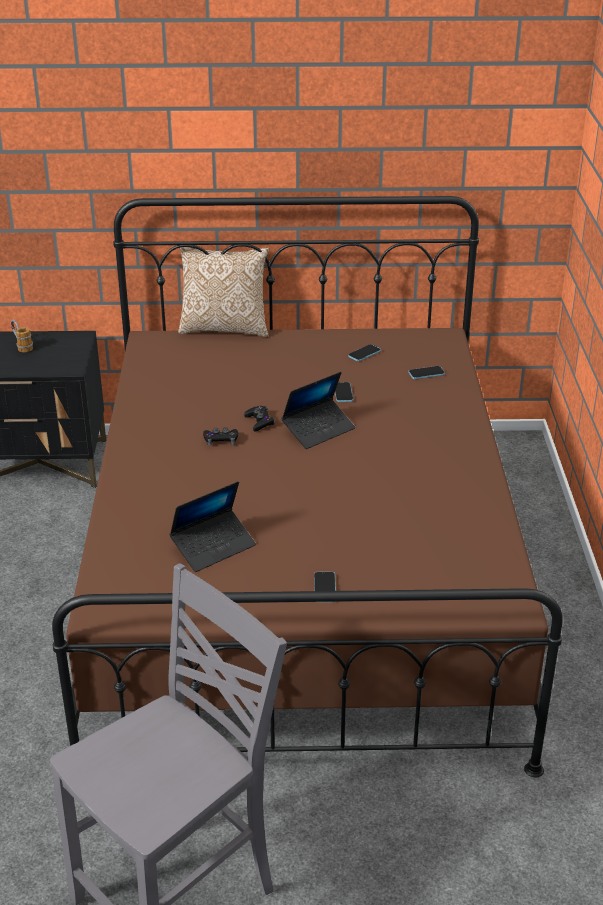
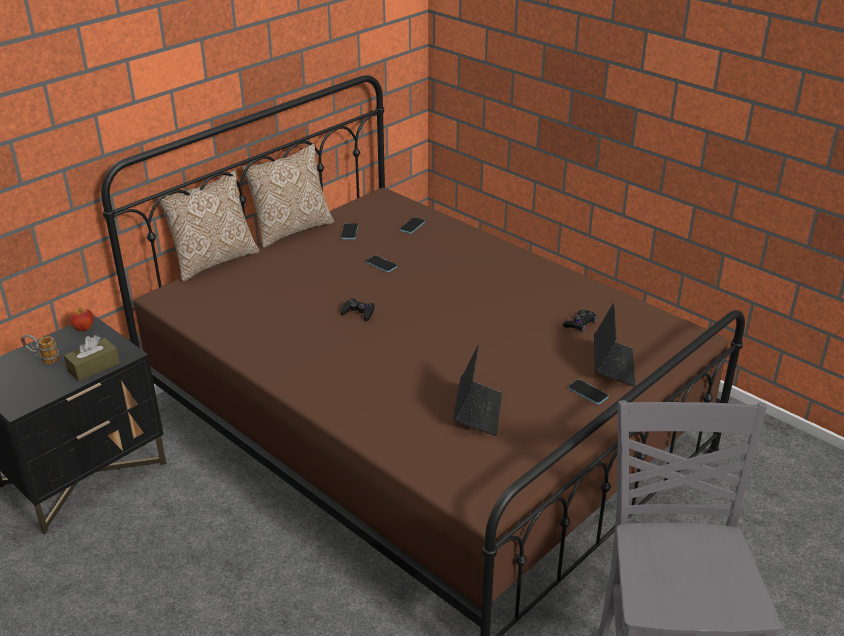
camera: 45 degrees left, 0 degrees up
(39, 367) = (93, 367): none -> brown tissue box
(75, 337) = (84, 328): none -> apple
(221, 440) = (353, 339): black game controller -> black game controller (580, 324)
(318, 430) = (408, 297): laptop -> laptop (613, 366)
(321, 330) = (291, 230): none -> pillow

